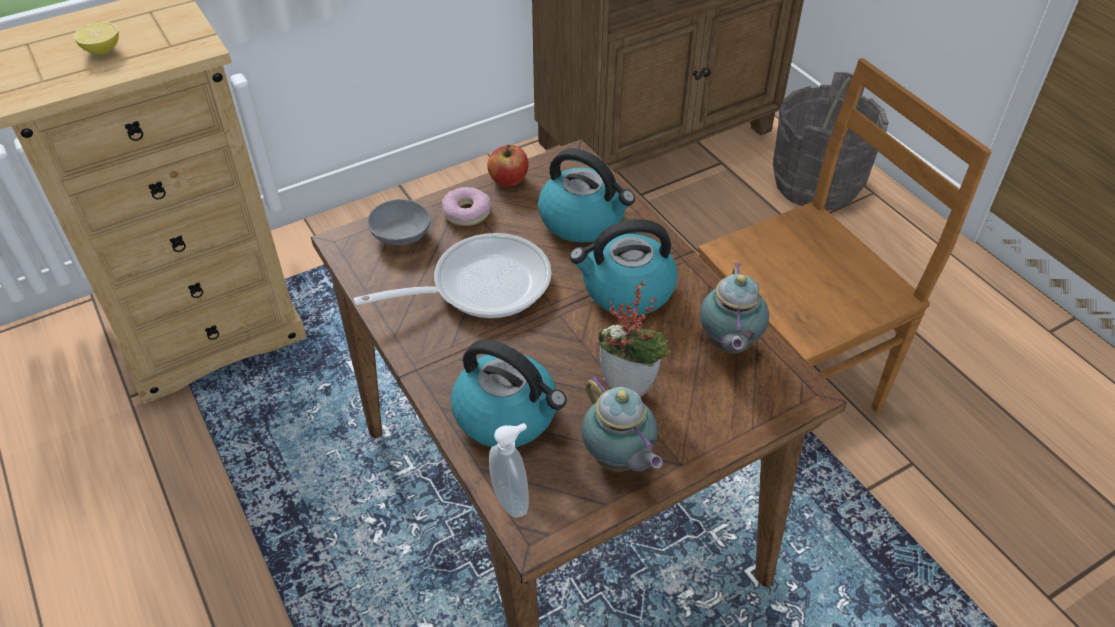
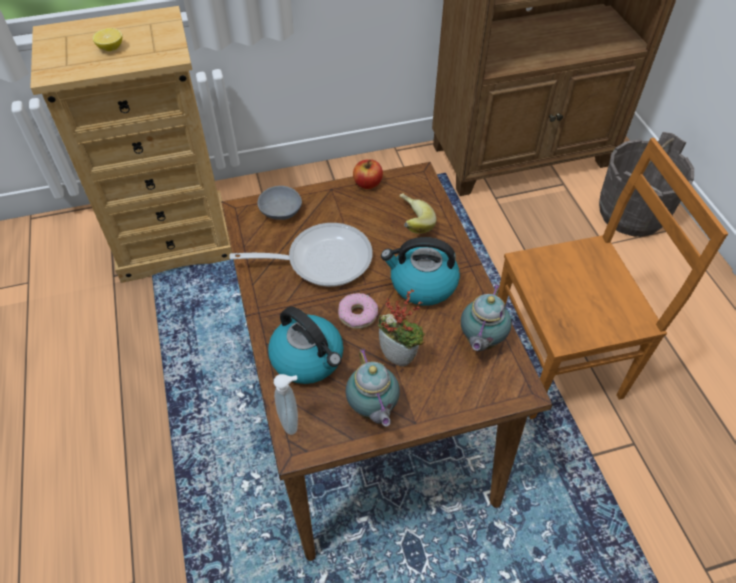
camera: 15 degrees right, 5 degrees up
(467, 212) = (330, 203): donut -> donut (358, 314)
(583, 220) = (410, 224): kettle -> banana

